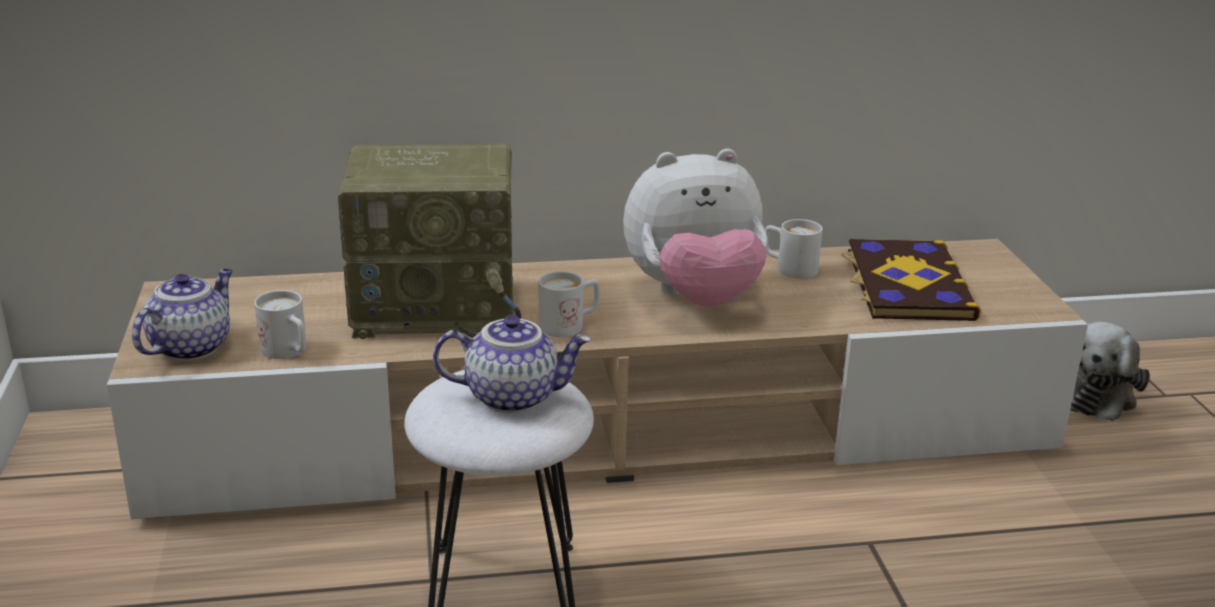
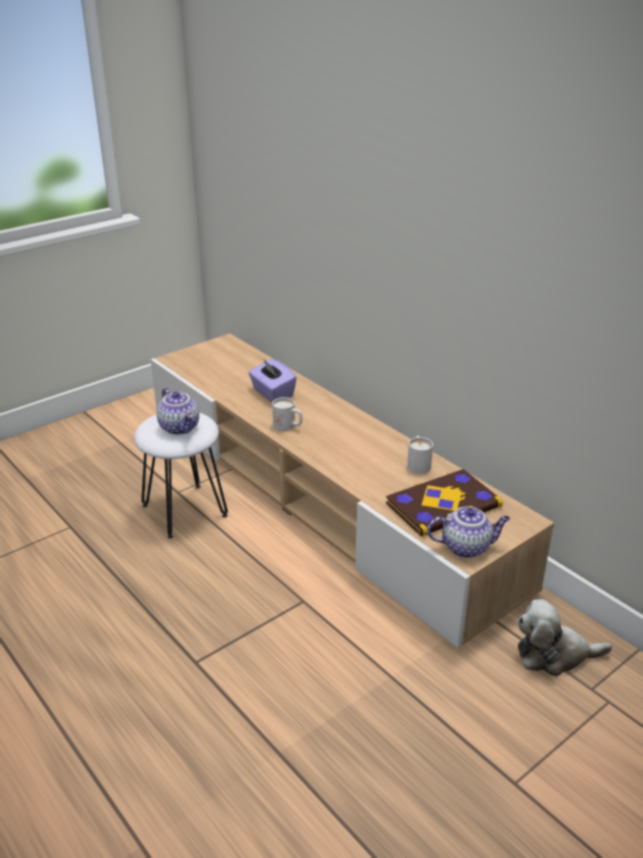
camera: 60 degrees right, 5 degrees up
(191, 346) = (189, 361): teapot -> teapot (466, 547)
(289, 352) = (203, 379): white mug -> none
(438, 306) = (272, 393): radio -> purple tissue box
(695, 298) = (350, 448): plush toy -> none

